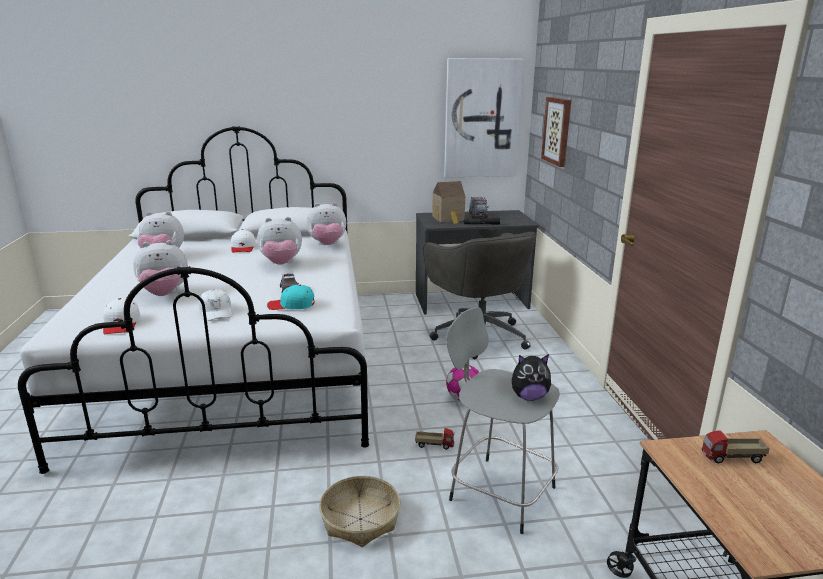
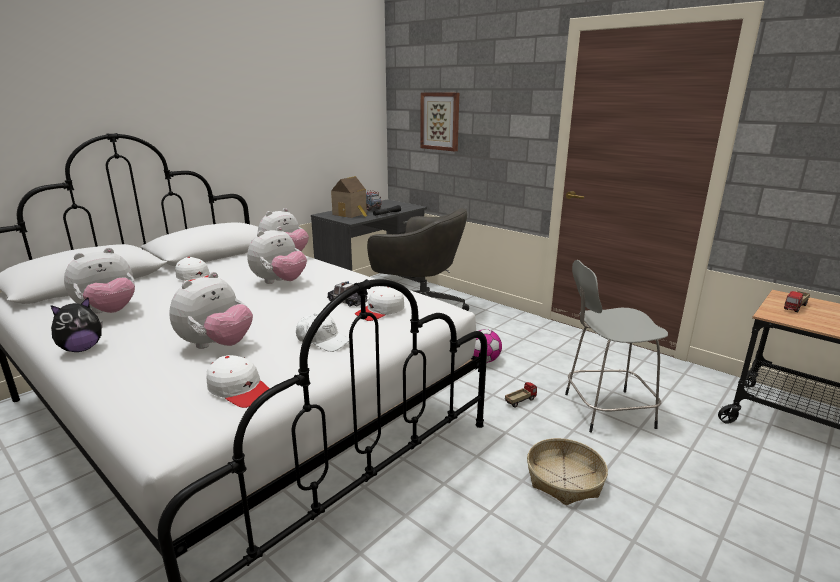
camera: 40 degrees left, 0 degrees up
(291, 305) = (380, 311): turquoise cap -> white cap
(481, 119) = (353, 116): picture -> none
(529, 397) = (633, 320): plush toy -> plush toy (81, 349)

